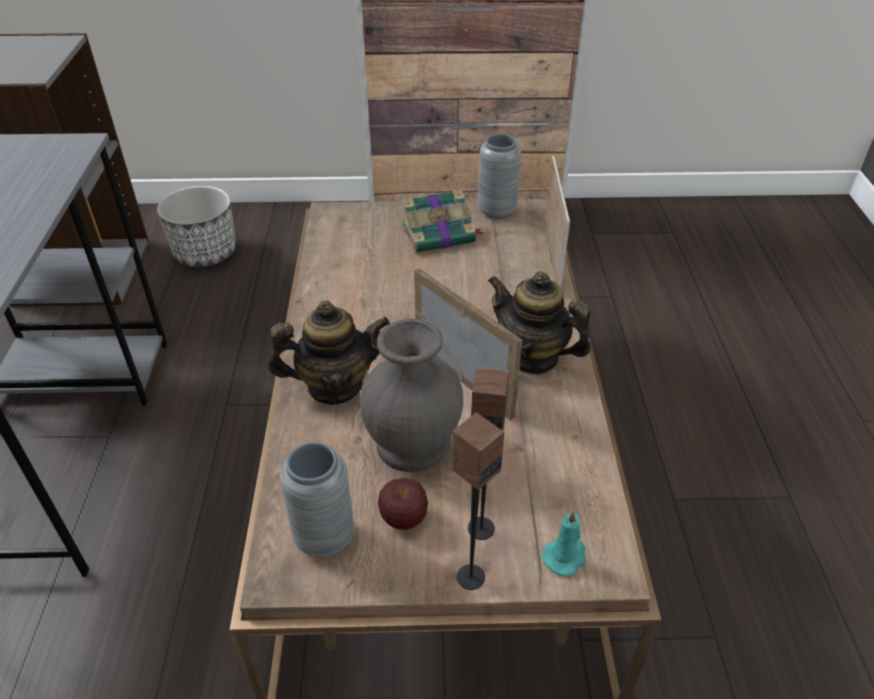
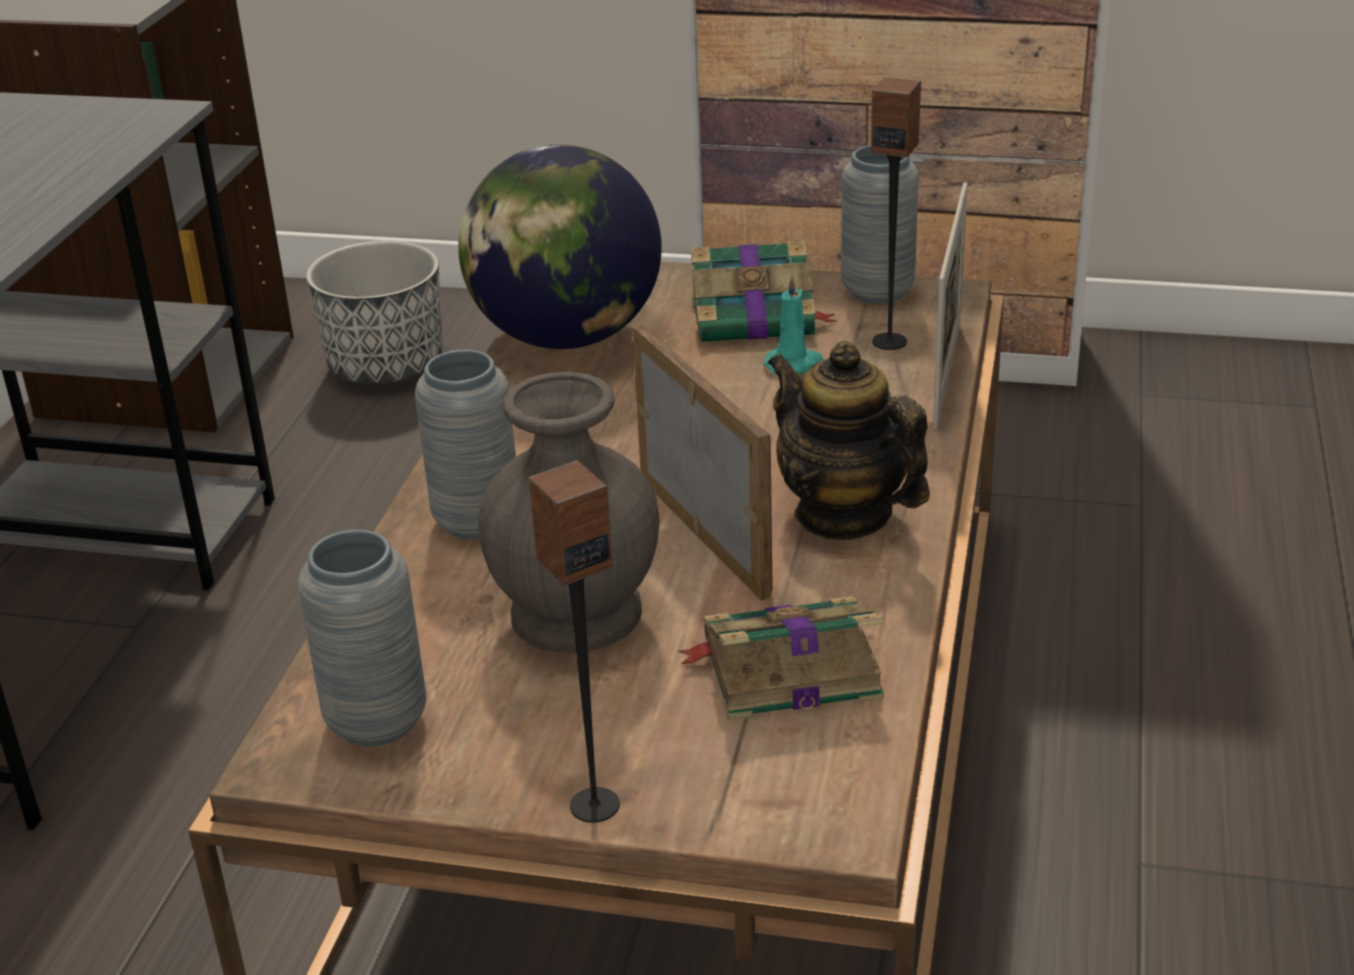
camera: 15 degrees right, 10 degrees down
(334, 386) = (477, 521): teapot -> grey vase
(341, 256) = (565, 337): none -> globe
(403, 519) = (516, 713): apple -> none
(481, 528) = (642, 742): speaker -> speaker (889, 341)
(540, 464) = (786, 669): none -> book
(565, 556) = (771, 800): turquoise candle -> turquoise candle (794, 365)

